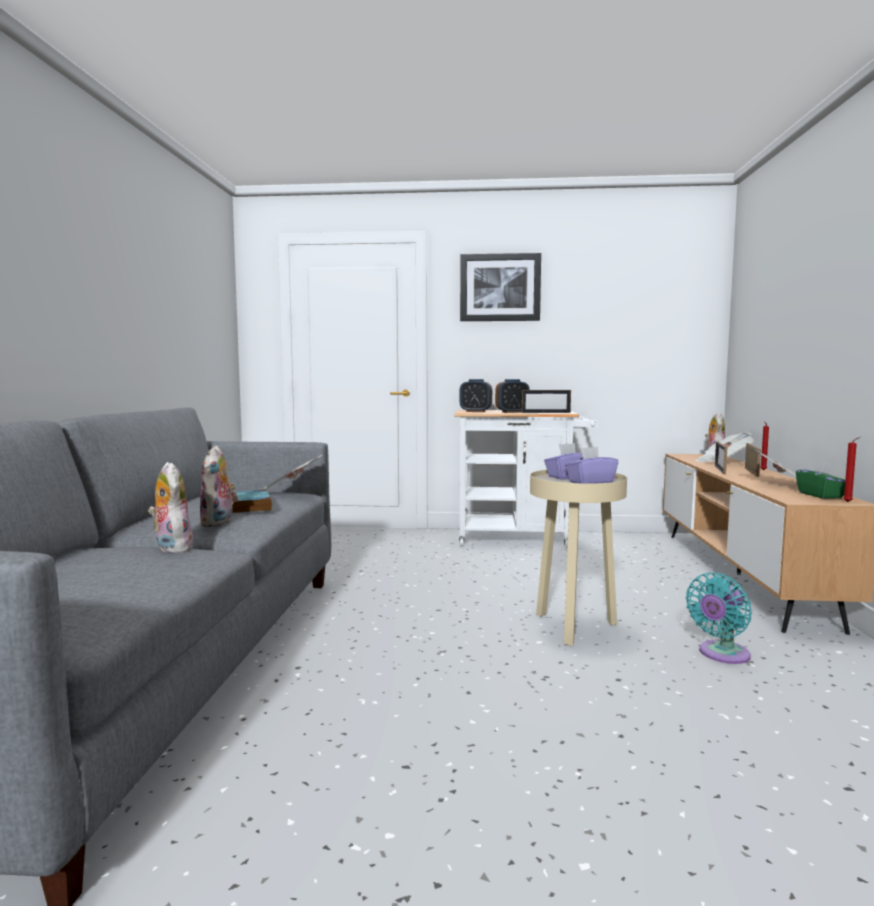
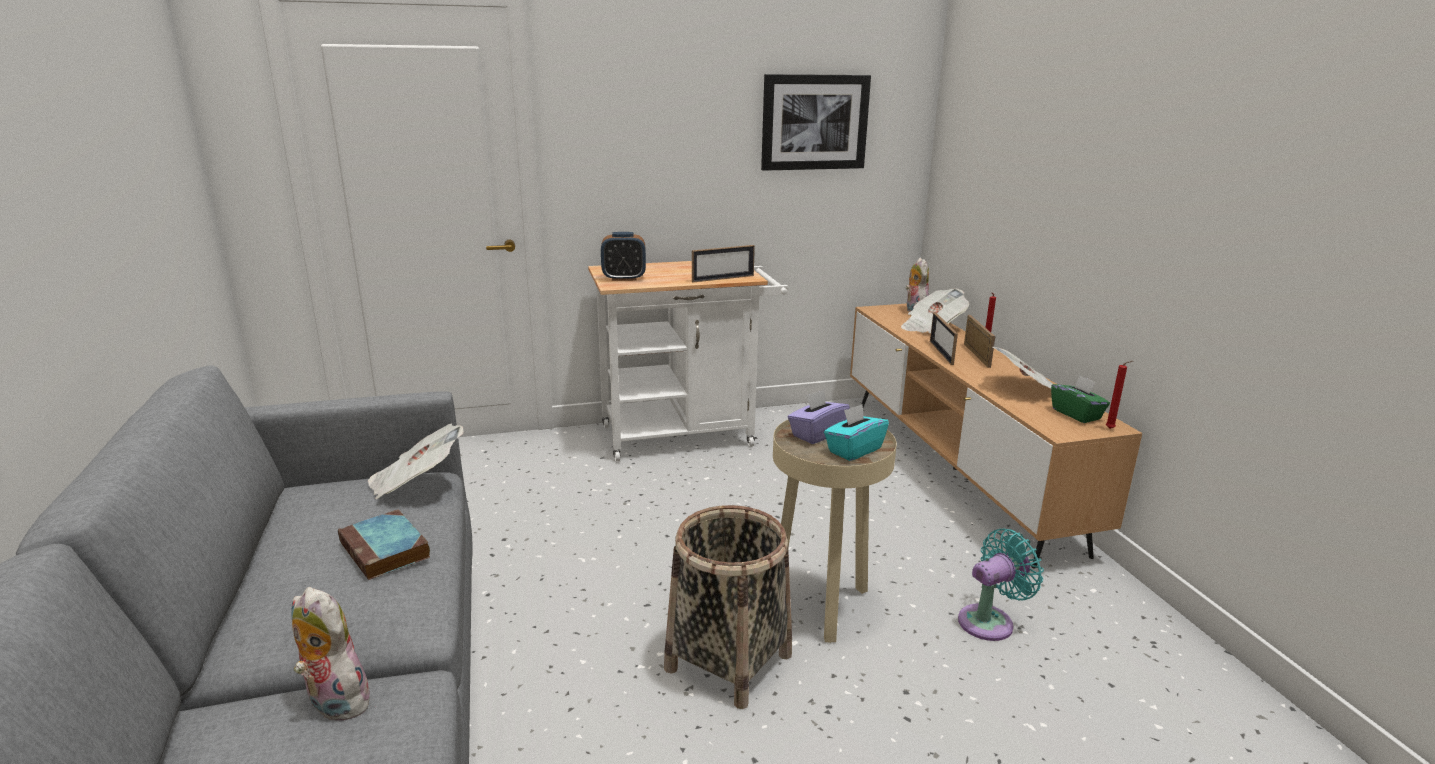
camera: 20 degrees left, 15 degrees up
(218, 523) = (368, 612): plush toy -> none
(481, 643) = (729, 661): none -> basket
(500, 287) = (641, 84): picture -> picture (814, 122)
(512, 412) = (676, 279): alarm clock -> none
(590, 483) = (854, 450): purple tissue box -> turquoise tissue box
(721, 654) = (990, 621): turquoise fan -> turquoise fan turned 150 degrees counterclockwise

